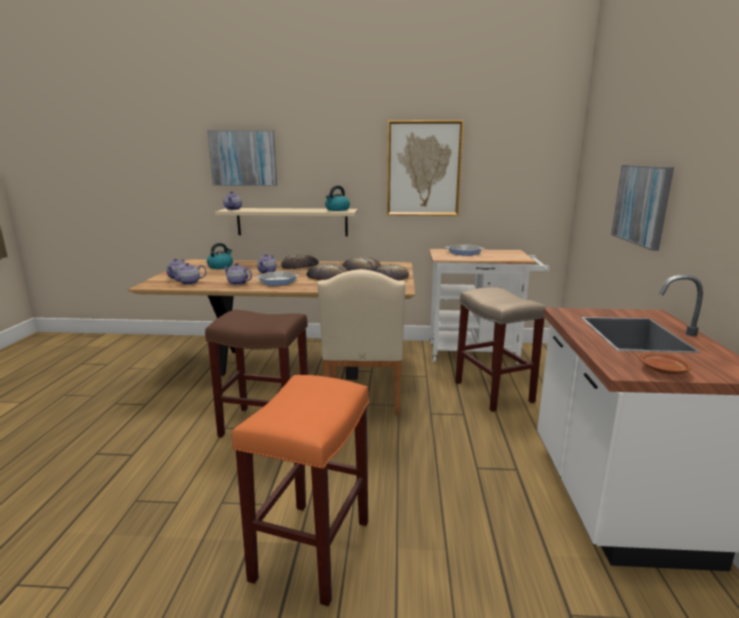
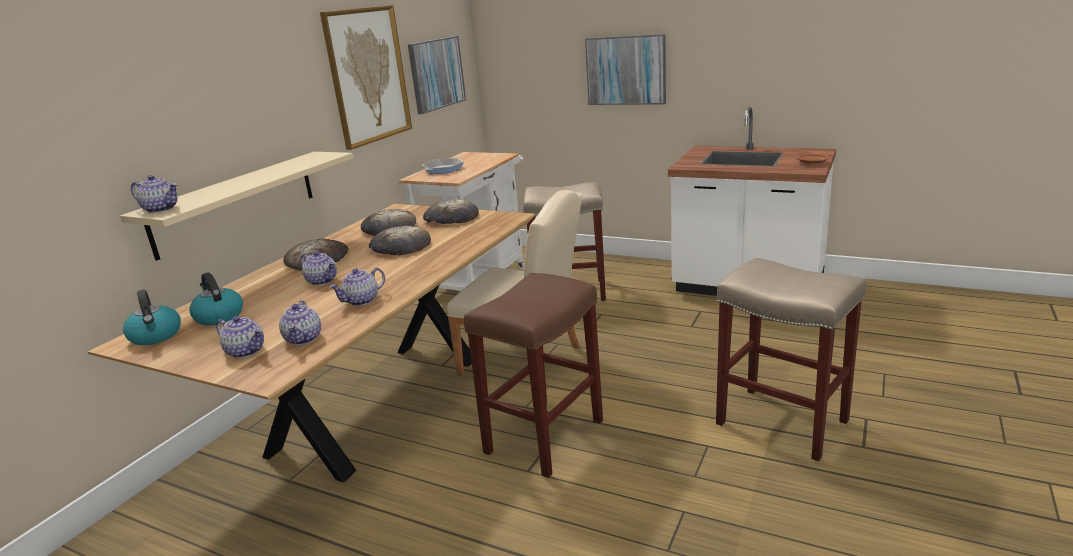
camera: 65 degrees left, 5 degrees up
(243, 158) = (129, 107): picture -> picture (436, 74)
(277, 281) = (388, 275): frying pan -> none
(312, 551) = (783, 422): orange stool -> beige stool
(337, 209) = (309, 158): kettle -> kettle (156, 336)

